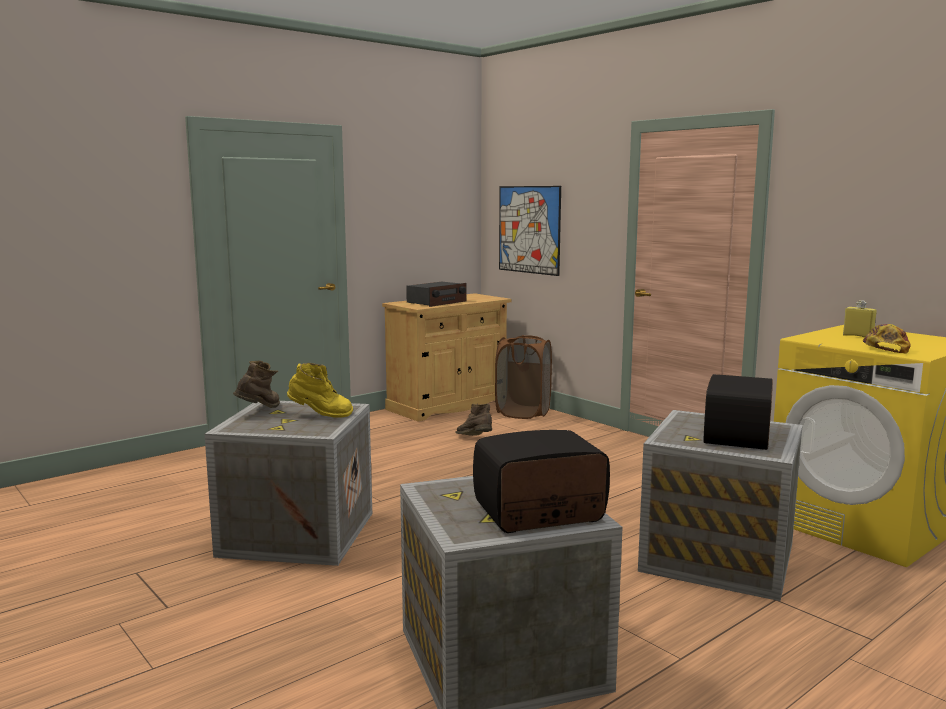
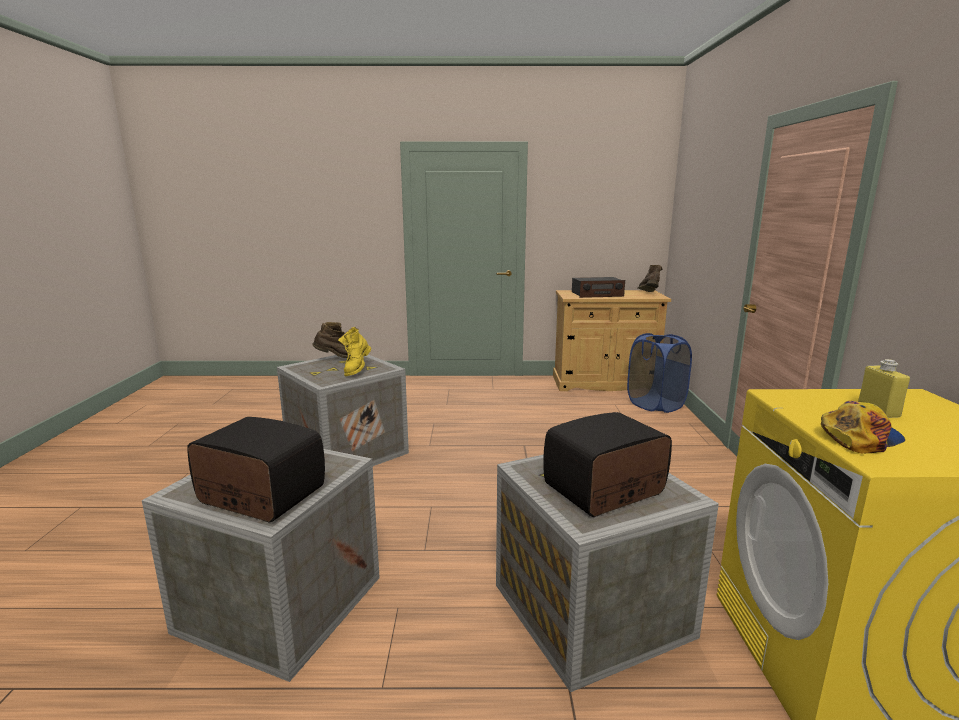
camera: 40 degrees right, 5 degrees up
(320, 415) = (356, 370): yellow boot -> yellow boot turned 60 degrees clockwise
(475, 439) = (575, 417): brown boot -> brown boot (648, 293)
(523, 413) = (655, 404): brown laundry basket -> blue laundry basket
(529, 229) = (693, 234): picture -> none

